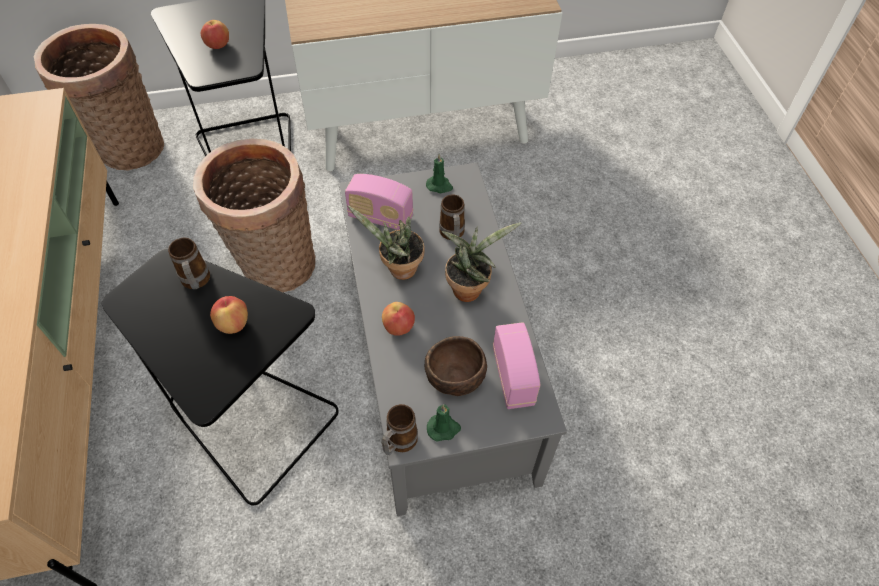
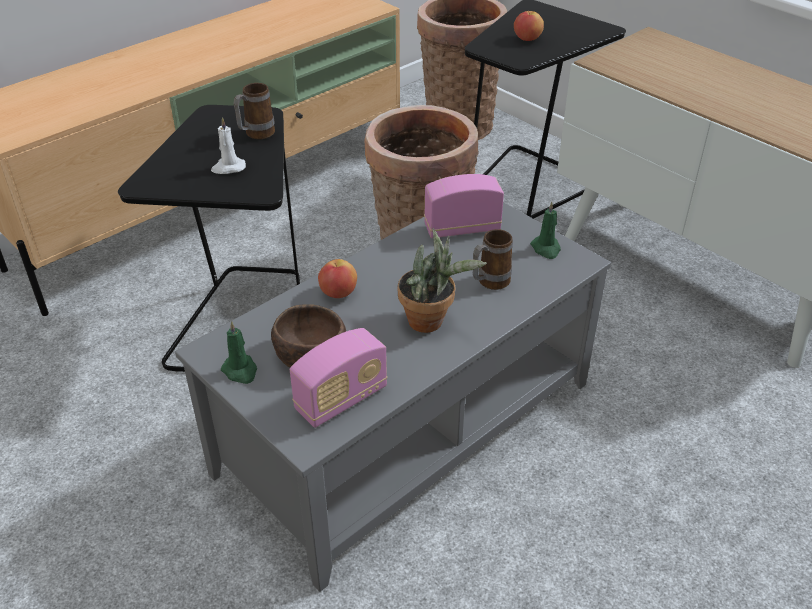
camera: 60 degrees right, 15 degrees down
(233, 324) = (228, 168): apple -> white candle
(380, 217) = (462, 228): radio -> radio turned 90 degrees clockwise
(398, 270) = (407, 265): potted plant -> none
(398, 443) = (203, 346): mug -> none

